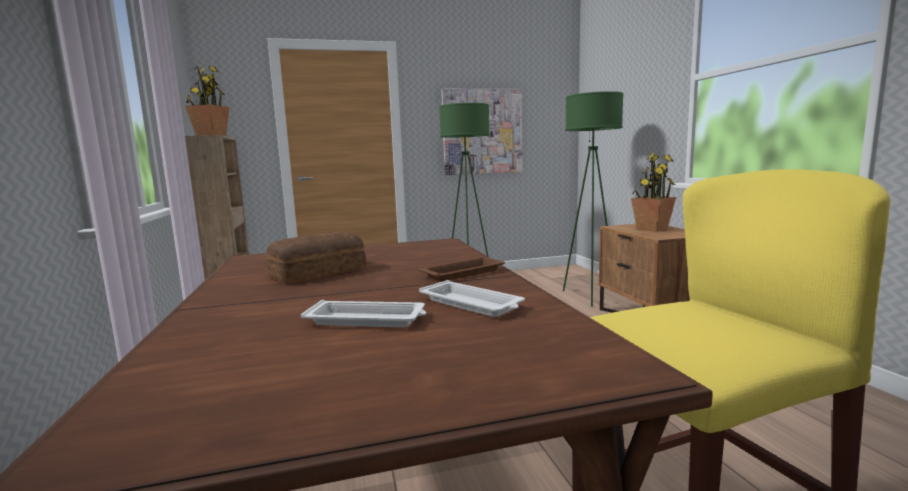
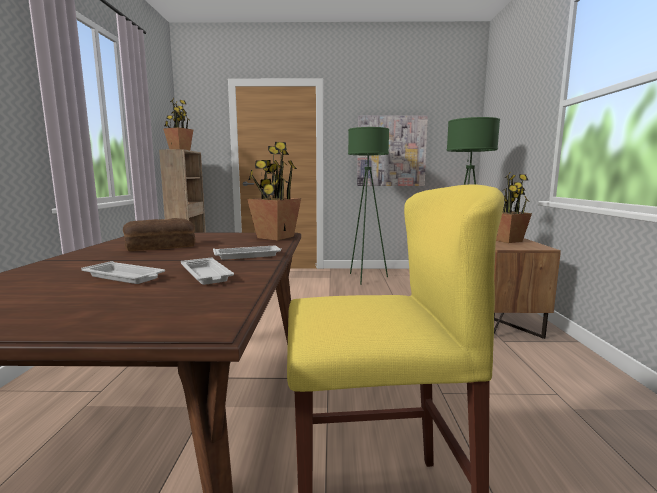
camera: 15 degrees right, 0 degrees up
(442, 246) = (275, 237): none -> potted plant
(464, 273) = (248, 256): brown tray -> white tray

